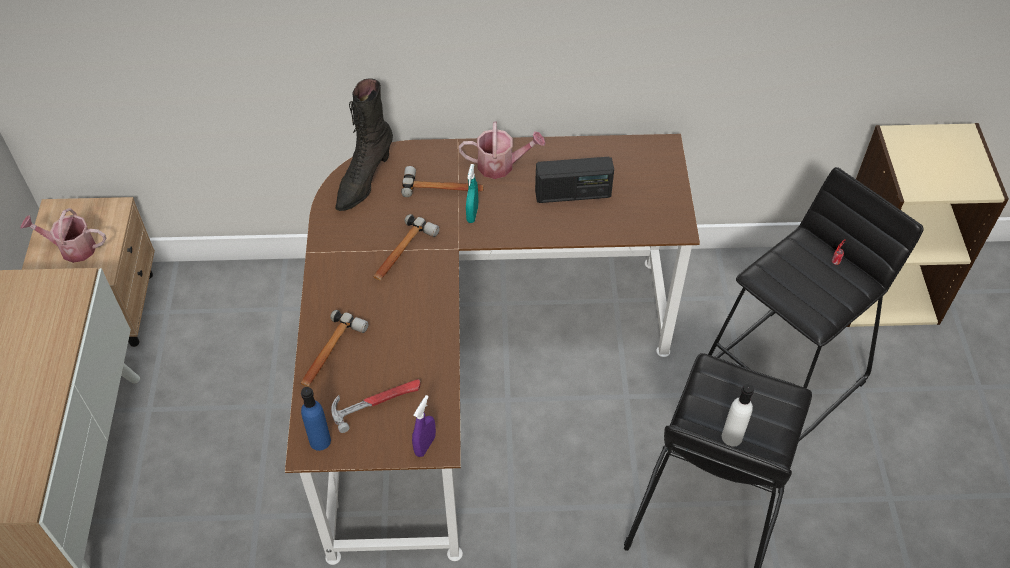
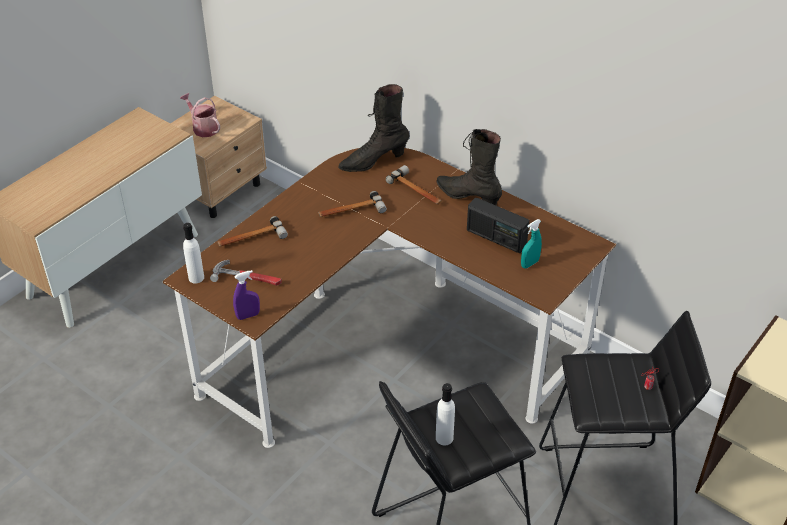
camera: 40 degrees right, 10 degrees down
(320, 441) = (196, 277): blue bottle -> white bottle
(472, 214) = (417, 214): turquoise spray bottle -> turquoise spray bottle (529, 264)
(501, 165) = (468, 197): watering can -> black boot

